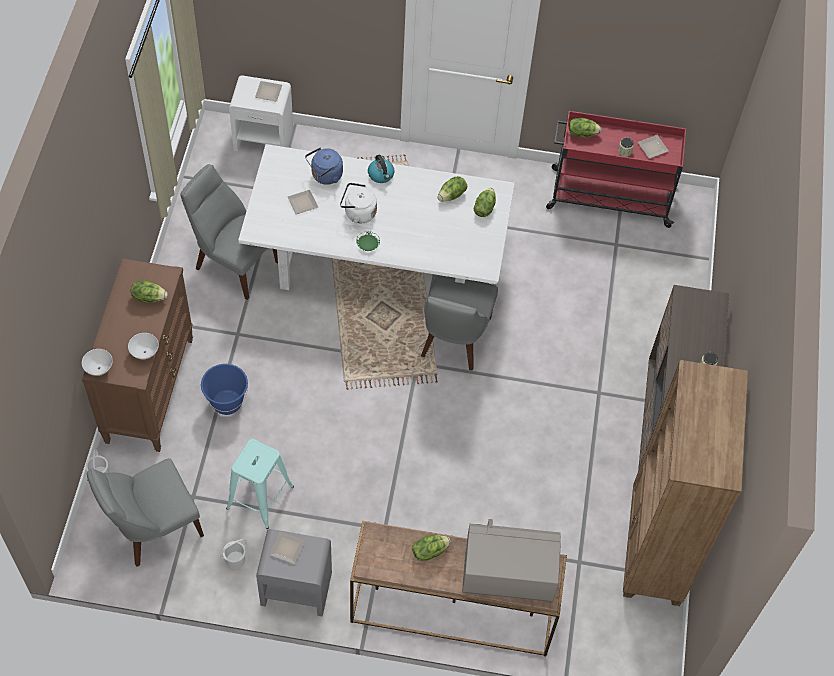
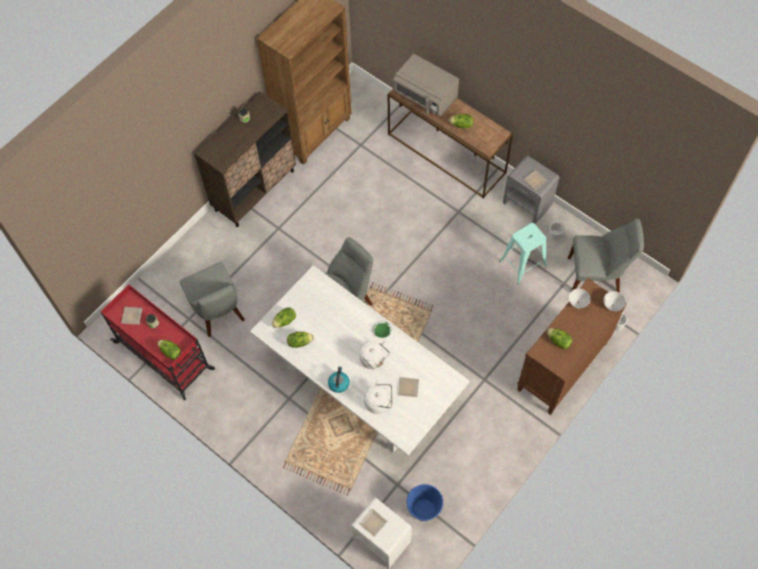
camera: 145 degrees left, 5 degrees up
(227, 402) = (514, 333): blue bucket -> blue bucket (424, 510)
(234, 263) = (460, 436): grey chair -> grey chair (218, 311)
(325, 176) = (379, 402): blue kettle -> white kettle

